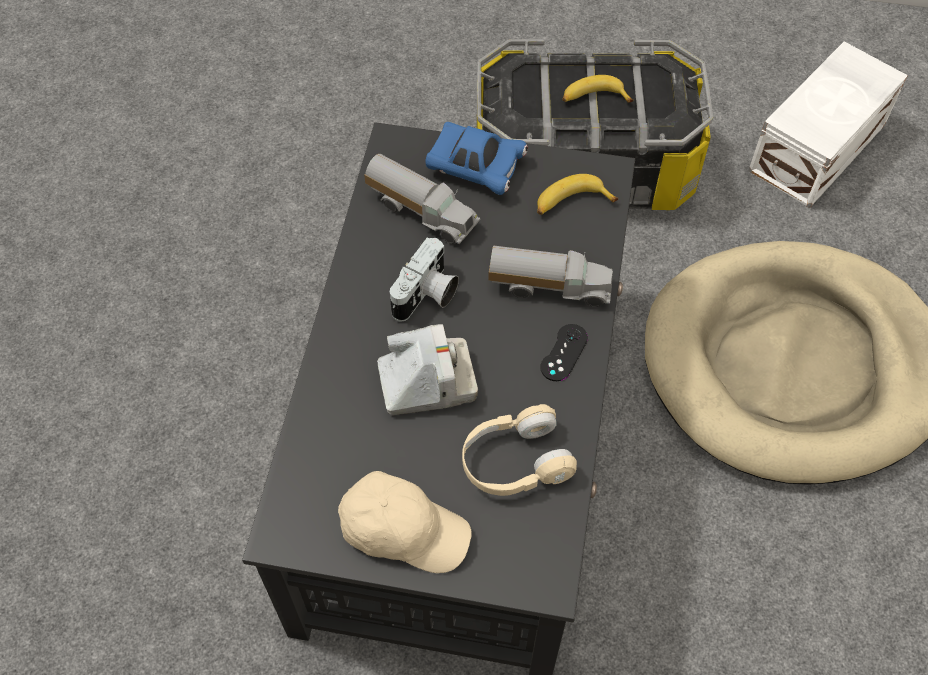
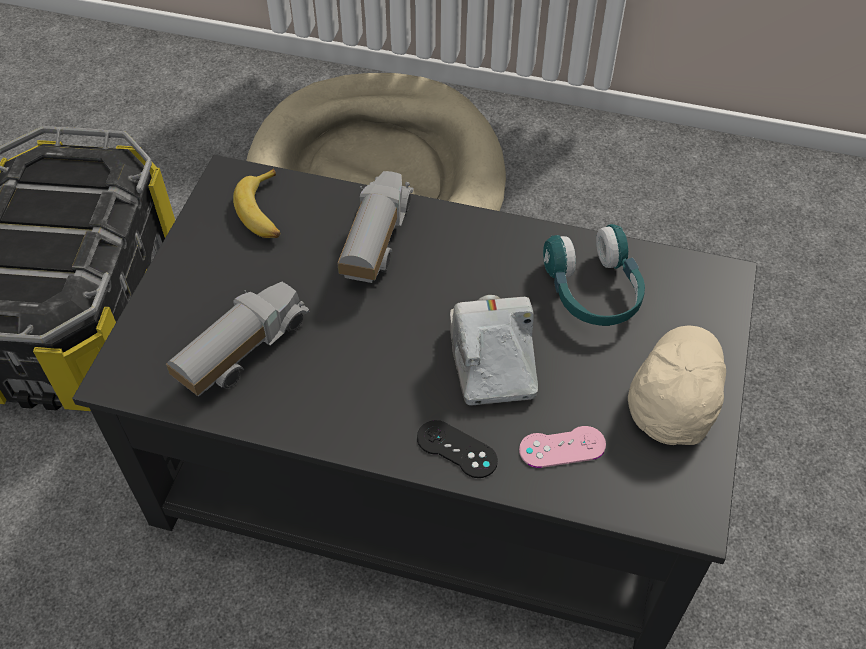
camera: 85 degrees left, 5 degrees down
(343, 437) = (562, 447): none -> pink game controller
(427, 296) = (372, 354): camera -> none
(475, 168) = (187, 294): blue toy car -> none
(514, 462) = (593, 291): beige headphones -> turquoise headphones
(564, 352) = (463, 239): black game controller -> black game controller (456, 449)
(593, 98) = (53, 227): banana -> none
(820, 148) = (128, 117): white storage box -> none

